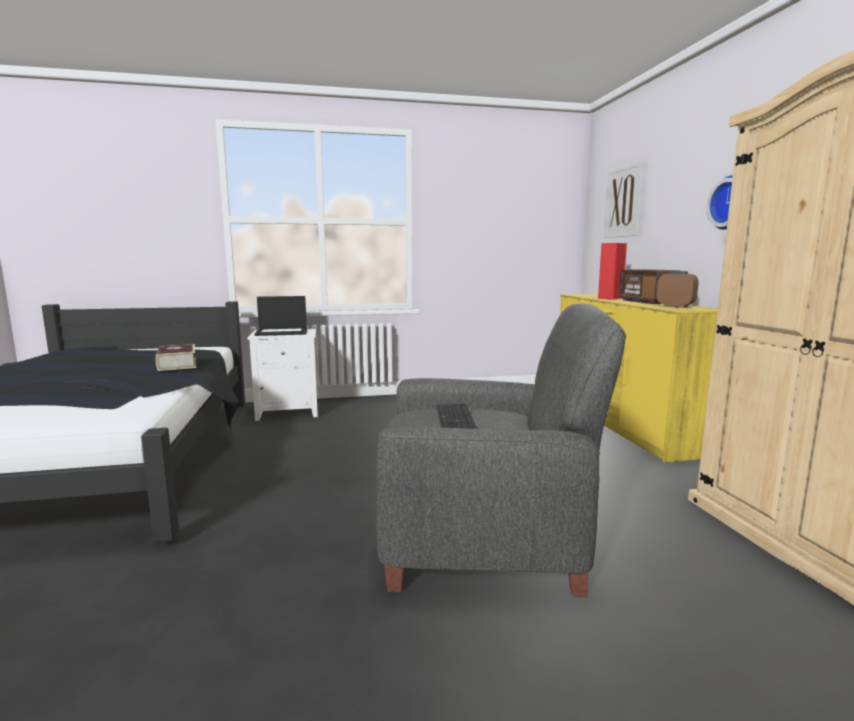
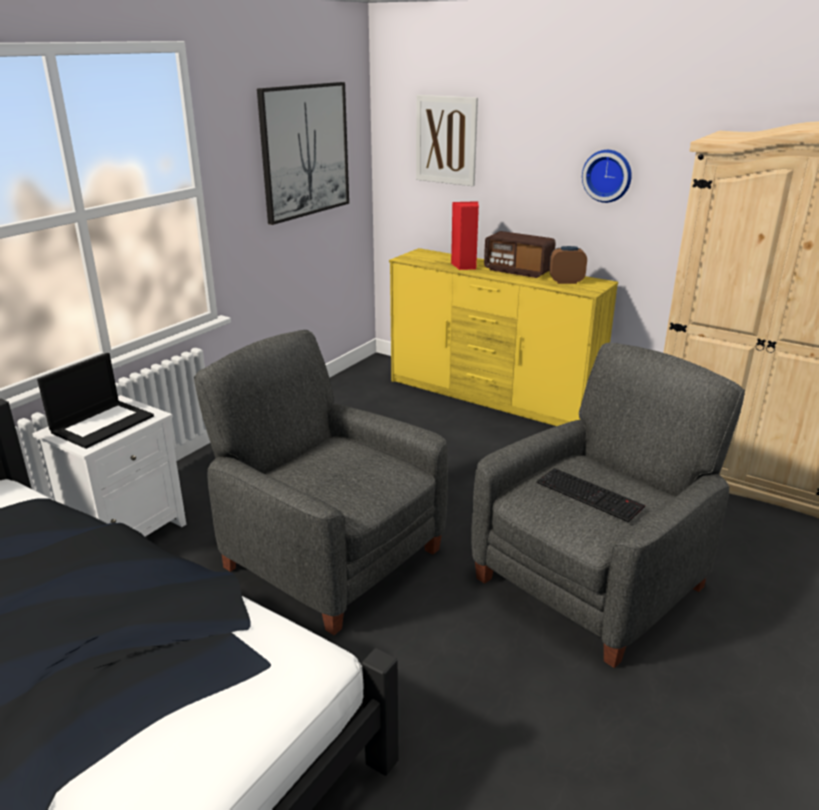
camera: 45 degrees left, 15 degrees up
(177, 364) = (105, 555): book -> none
(349, 453) = (331, 557): none -> grey armchair
(510, 211) = (305, 151): none -> picture

